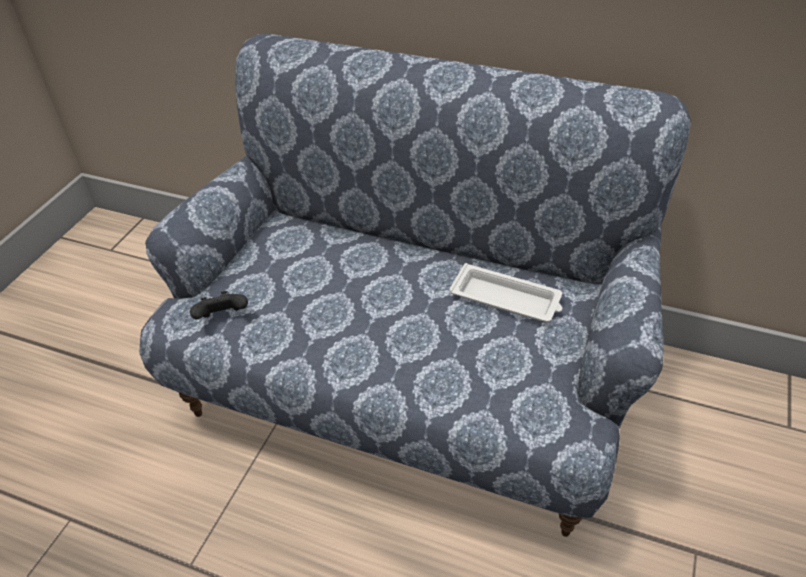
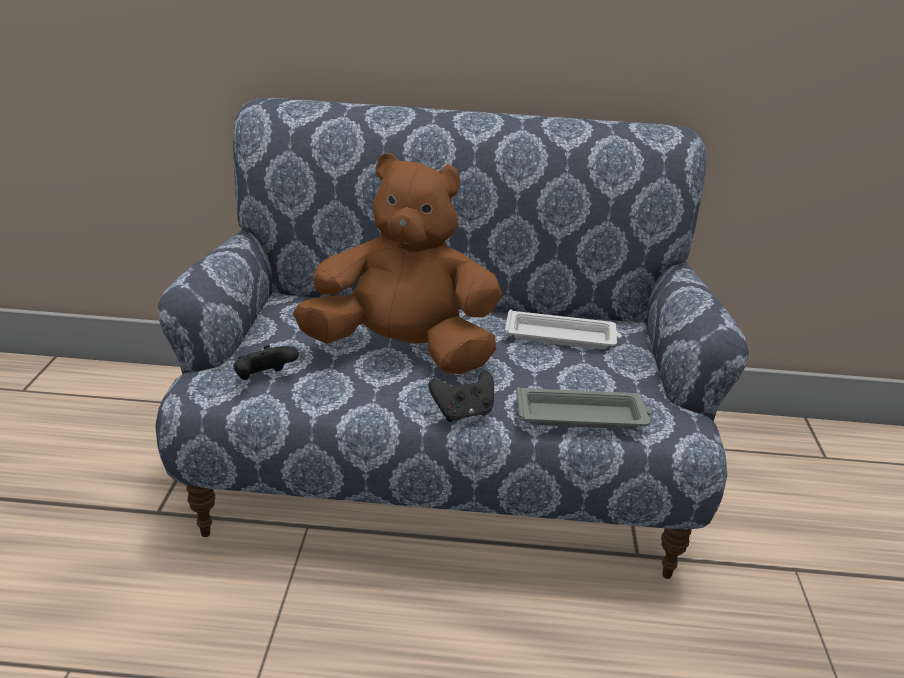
camera: 20 degrees left, 15 degrees down
(351, 300) = (403, 352): none -> brown plush toy
(373, 383) = (463, 413): none -> black game controller
(480, 405) = (583, 416): none -> grey tray

